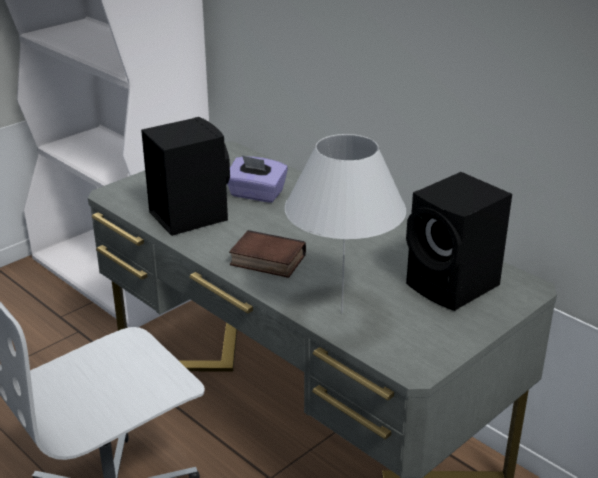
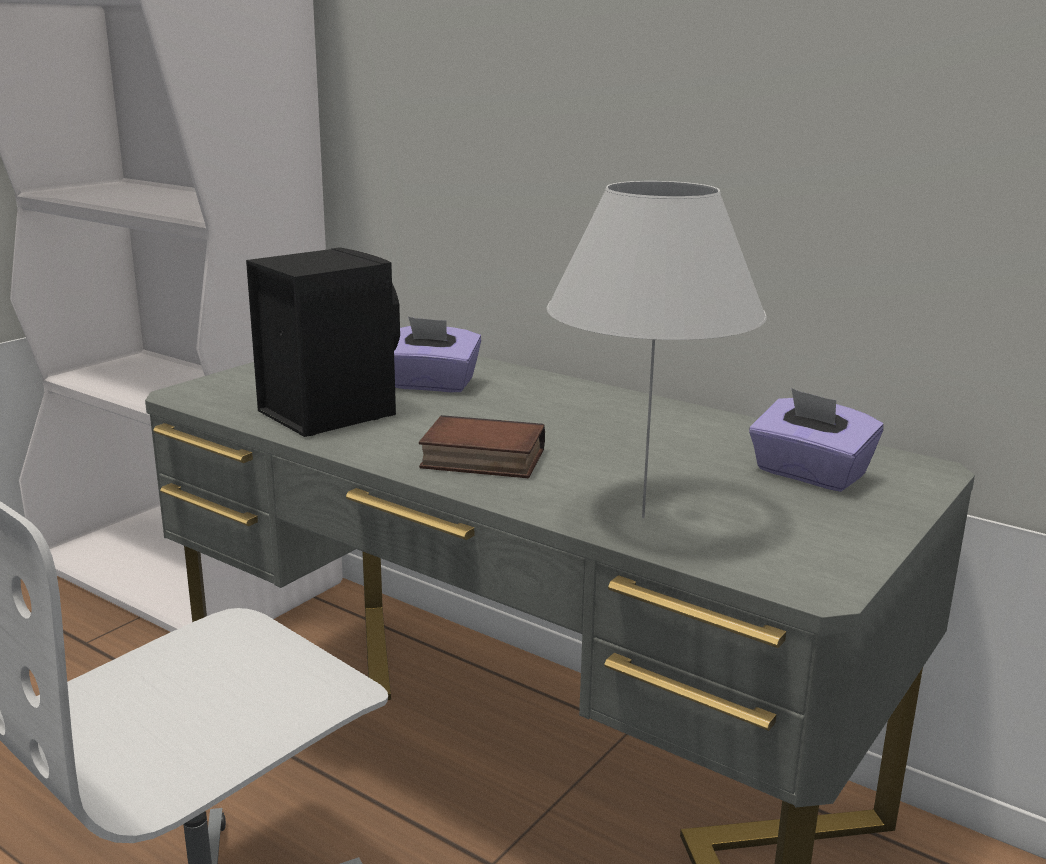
camera: 10 degrees left, 10 degrees down
(454, 287) = (809, 474): black speaker -> purple tissue box

